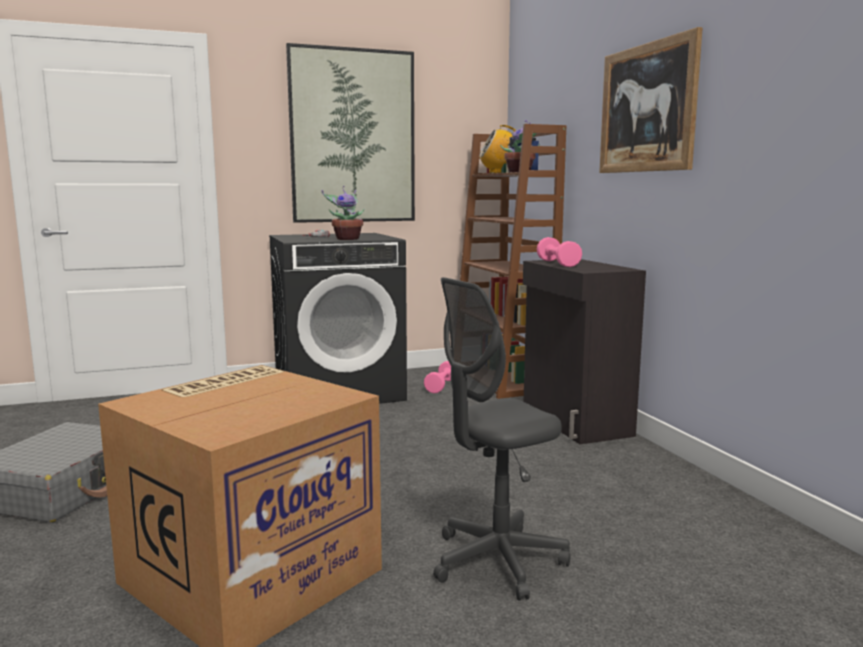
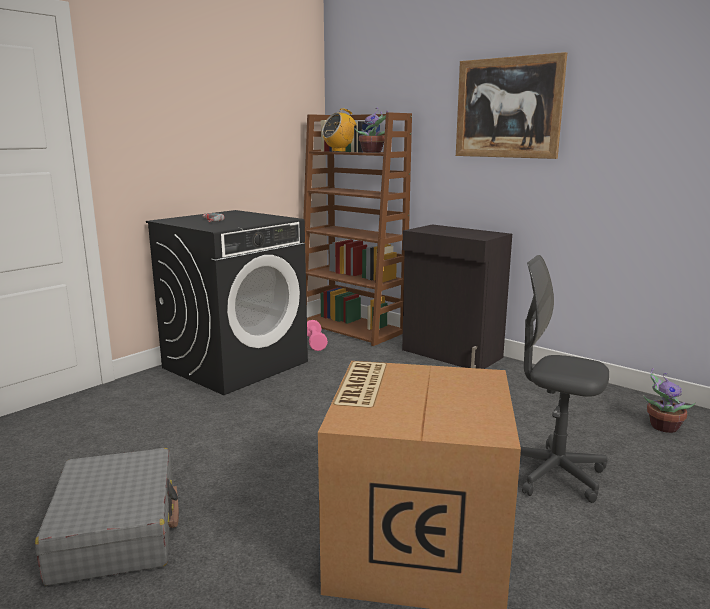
camera: 30 degrees left, 5 degrees up
(347, 239) = (252, 222): potted plant -> potted plant (662, 427)
(353, 137) = (211, 117): picture -> none
(497, 561) = (553, 474): grey office chair -> grey office chair turned 90 degrees clockwise
(558, 263) = (438, 231): pink dumbbell -> none

